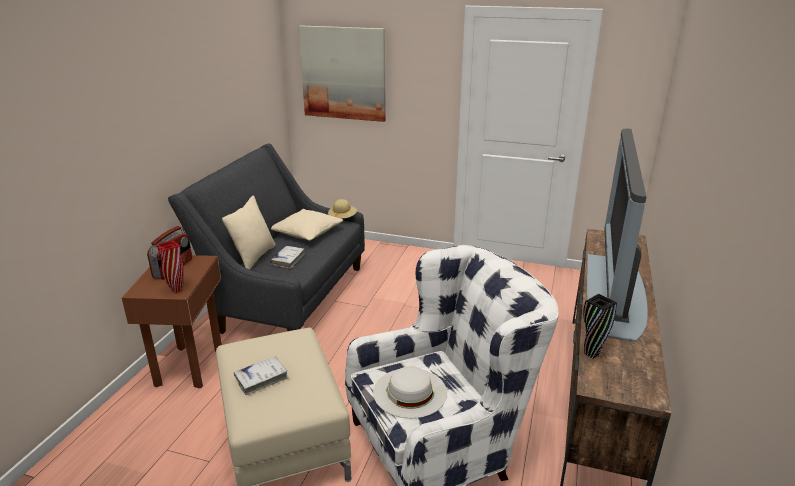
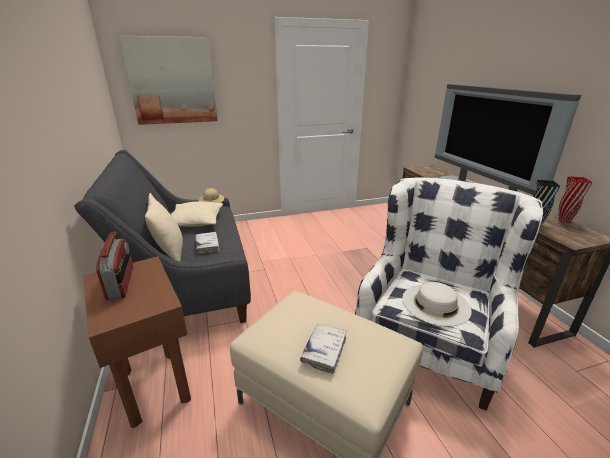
camera: 35 degrees left, 0 degrees up
(176, 290) = (156, 301): red vase -> red vase (564, 221)

